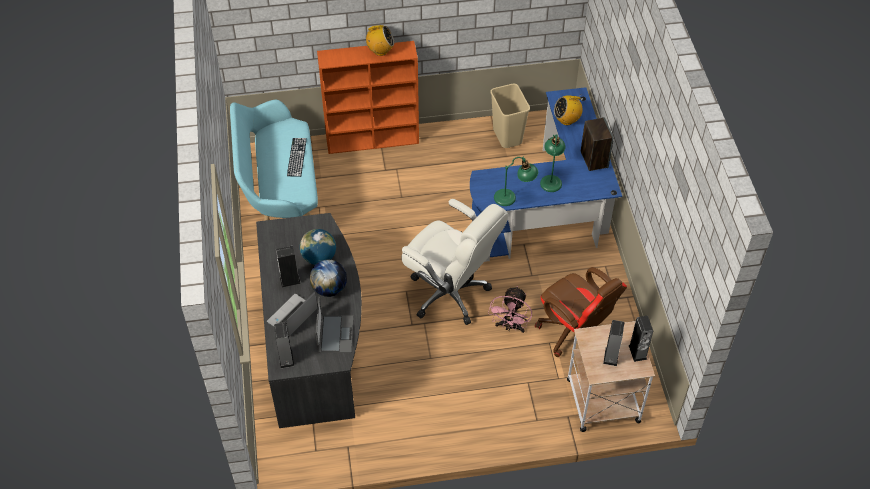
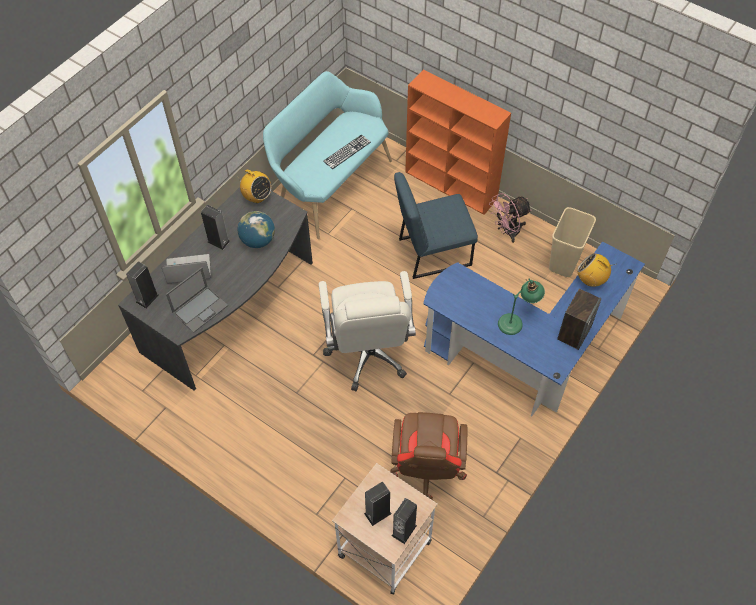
camera: 45 degrees right, 5 degrees up
(329, 288) = (237, 270): globe -> none
(380, 51) = (472, 103): radio -> radio (257, 197)
(413, 194) = (432, 252): none -> blue chair
(510, 326) = (383, 421): pink fan -> pink fan (507, 232)
(514, 195) = (466, 310): green table lamp -> none

